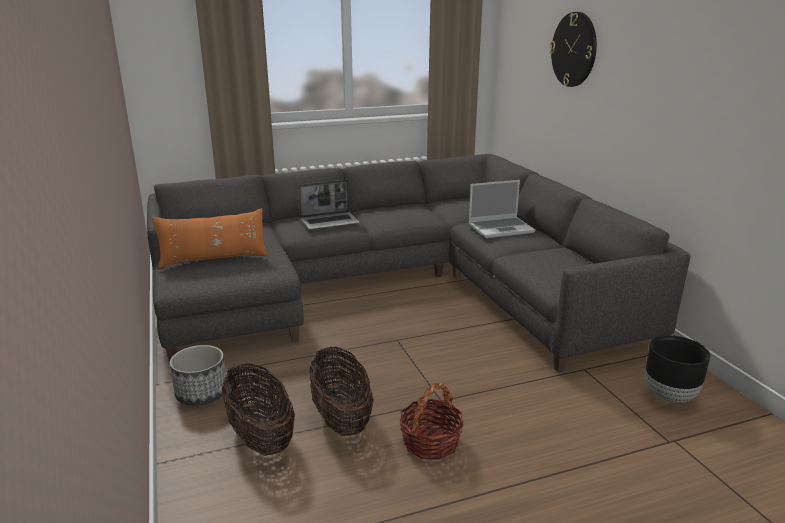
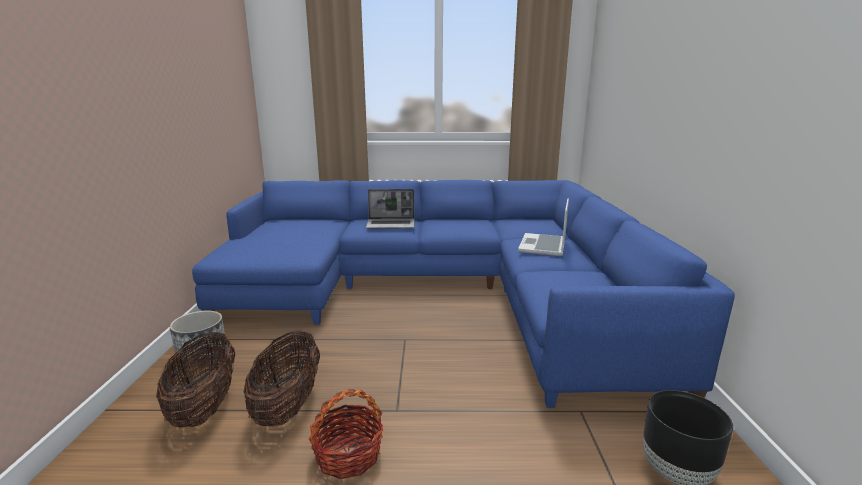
camera: 20 degrees right, 5 degrees down
(214, 259) = (268, 241): orange pillow -> none
(394, 286) = (442, 291): grey sofa -> blue sofa
(501, 228) = (543, 246): laptop -> laptop turned 105 degrees clockwise
(574, 49) = (641, 68): wall clock -> none

